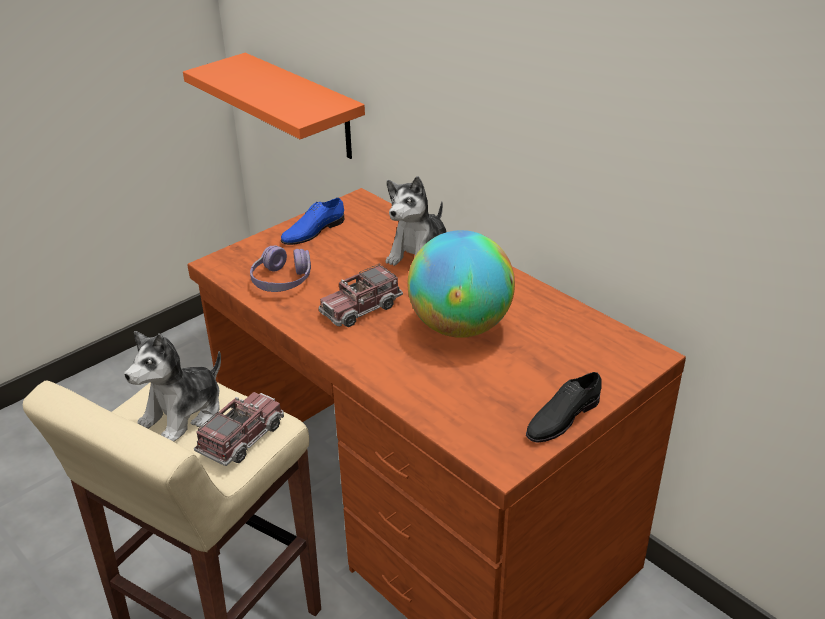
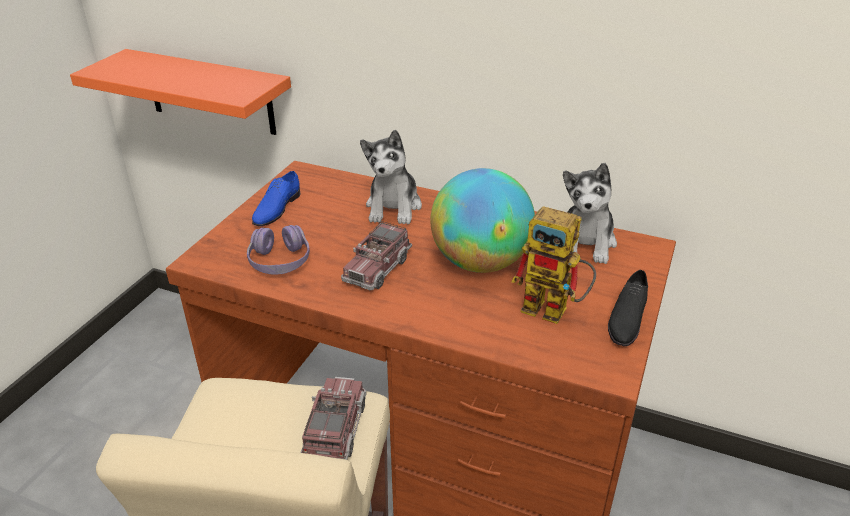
camera: 25 degrees left, 0 degrees up
(184, 414) = (255, 424): plush toy -> plush toy (586, 243)
(496, 390) = (554, 310): none -> toy robot

